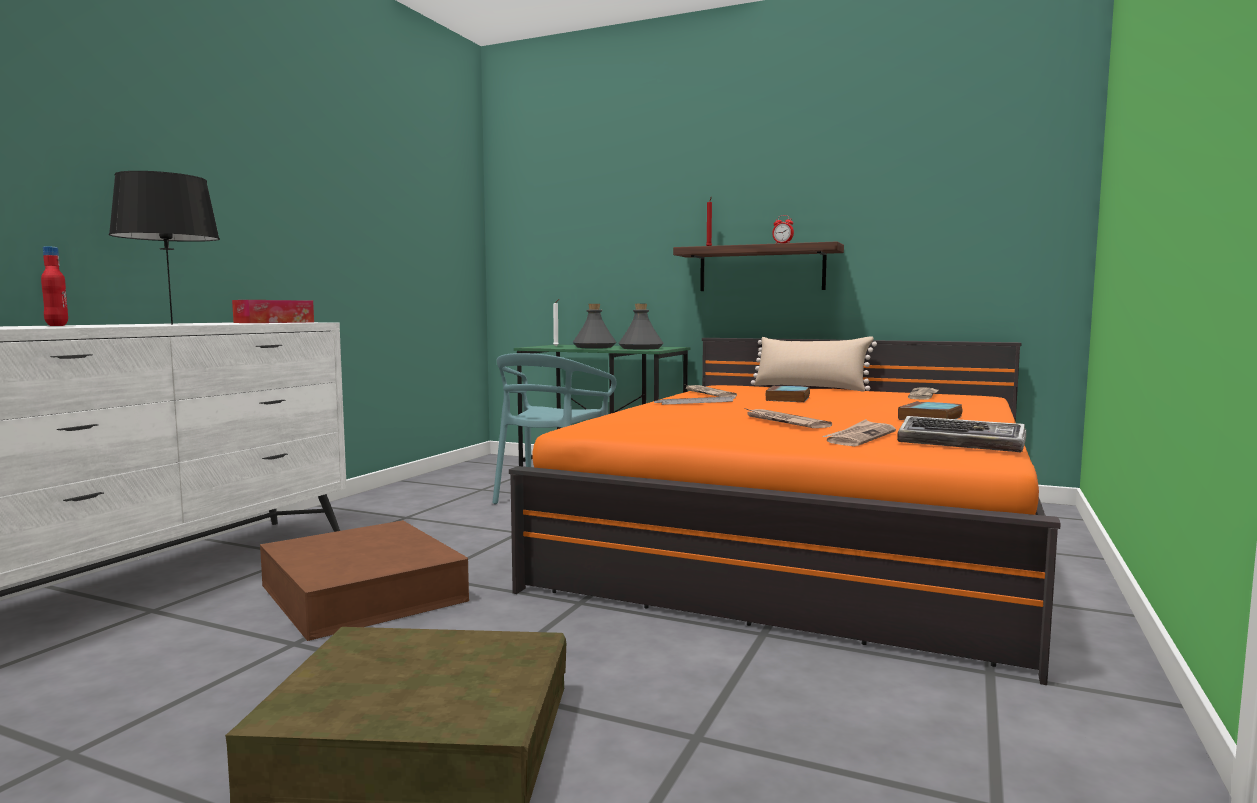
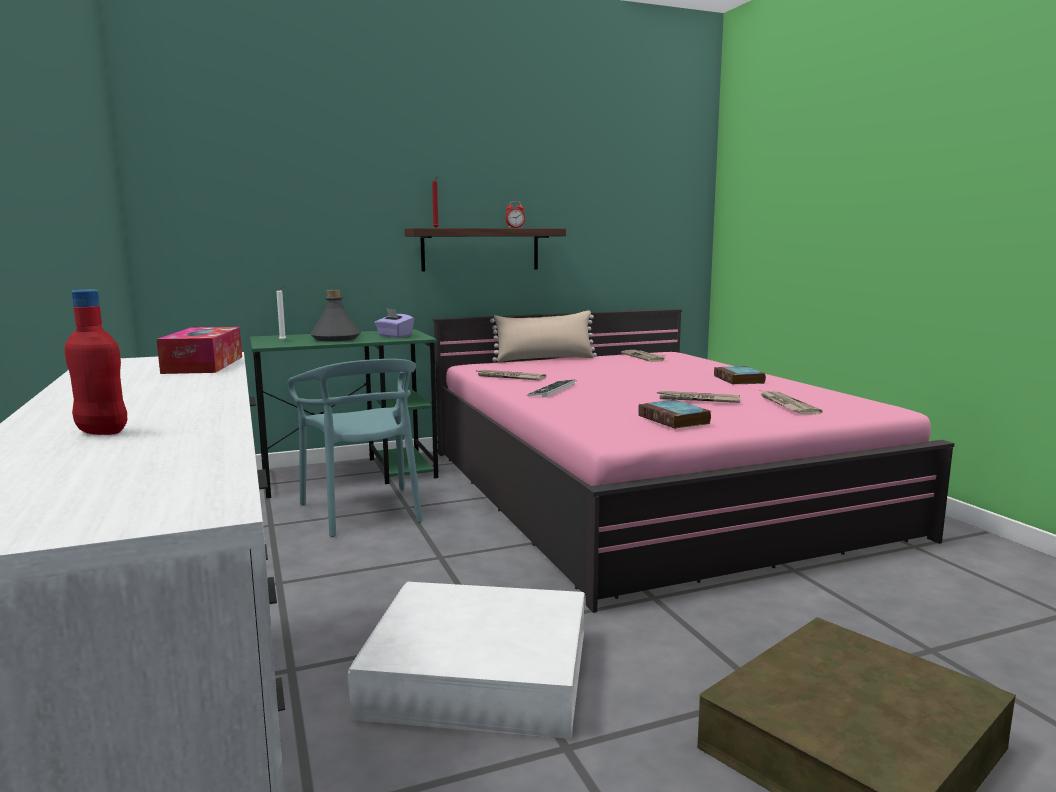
camera: 45 degrees left, 5 degrees up
(171, 324) = (192, 394): black table lamp -> none
(362, 593) = (478, 673): brown storage box -> white storage box
(641, 348) = (394, 336): grey bottle -> purple tissue box
(788, 399) = (588, 374): book -> book (675, 420)
(810, 538) = (644, 489): orange bed -> pink bed
(962, 444) = (843, 400): keyboard -> none

